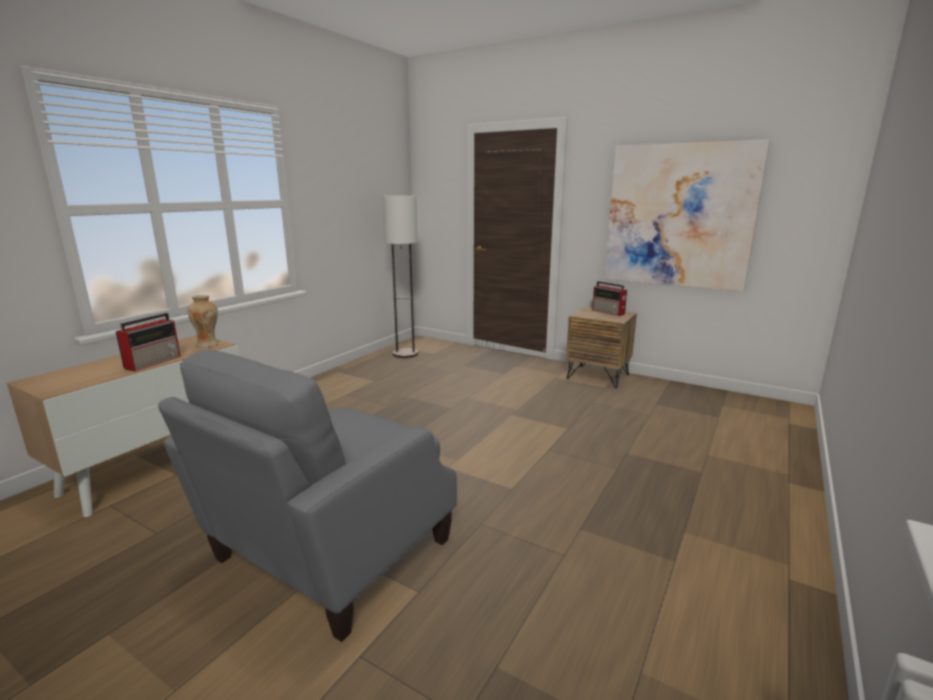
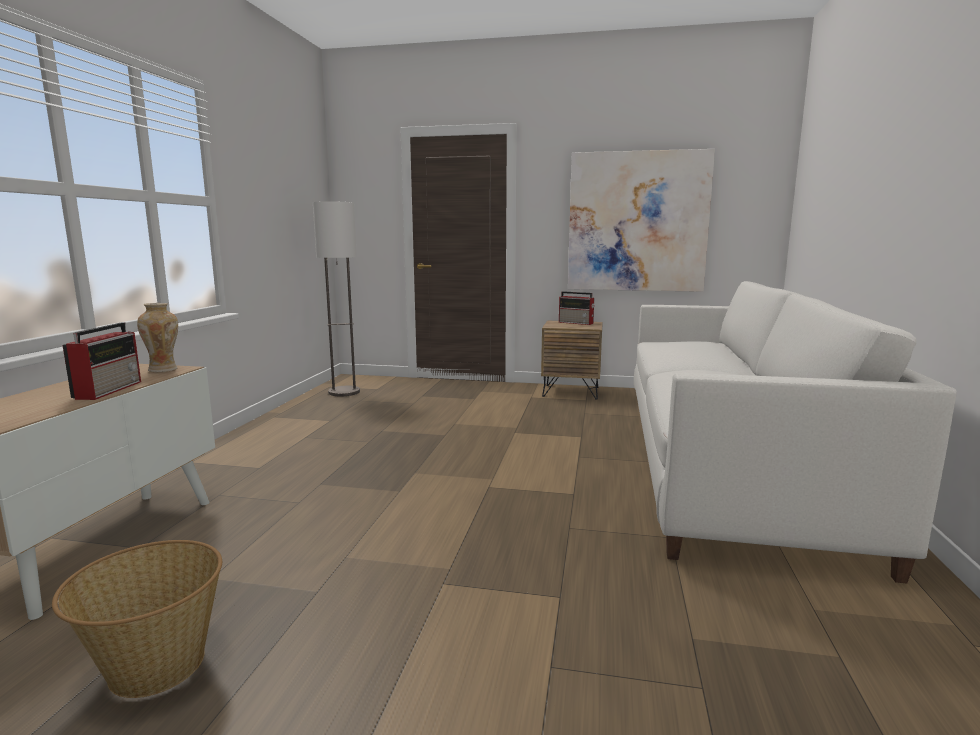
camera: 20 degrees left, 5 degrees down
(119, 572) = (155, 666): none -> basket
(328, 553) = (428, 586): grey armchair -> none
(691, 481) = (726, 462): none -> white sofa

